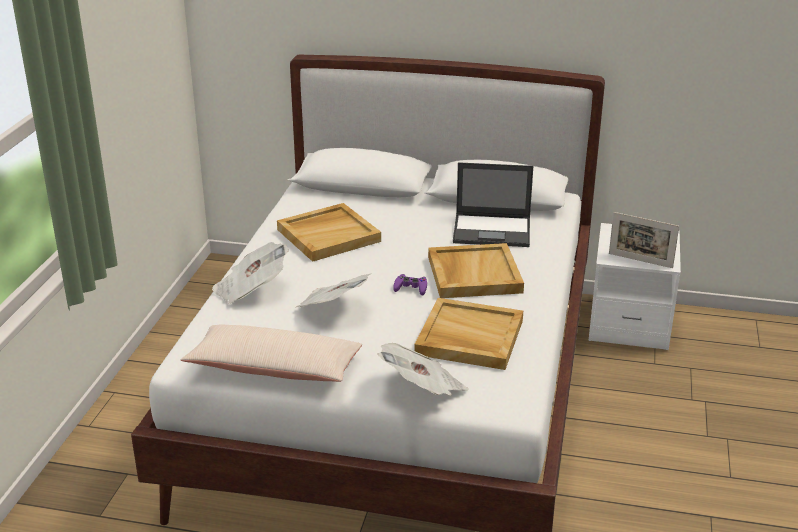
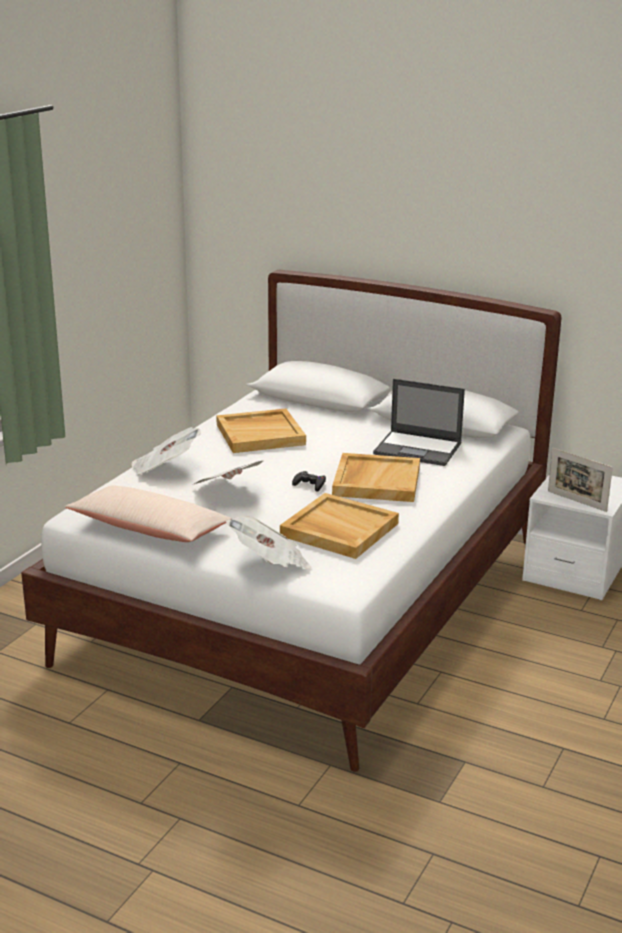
camera: 15 degrees right, 5 degrees down
(411, 288) = (309, 484): purple game controller -> black game controller

